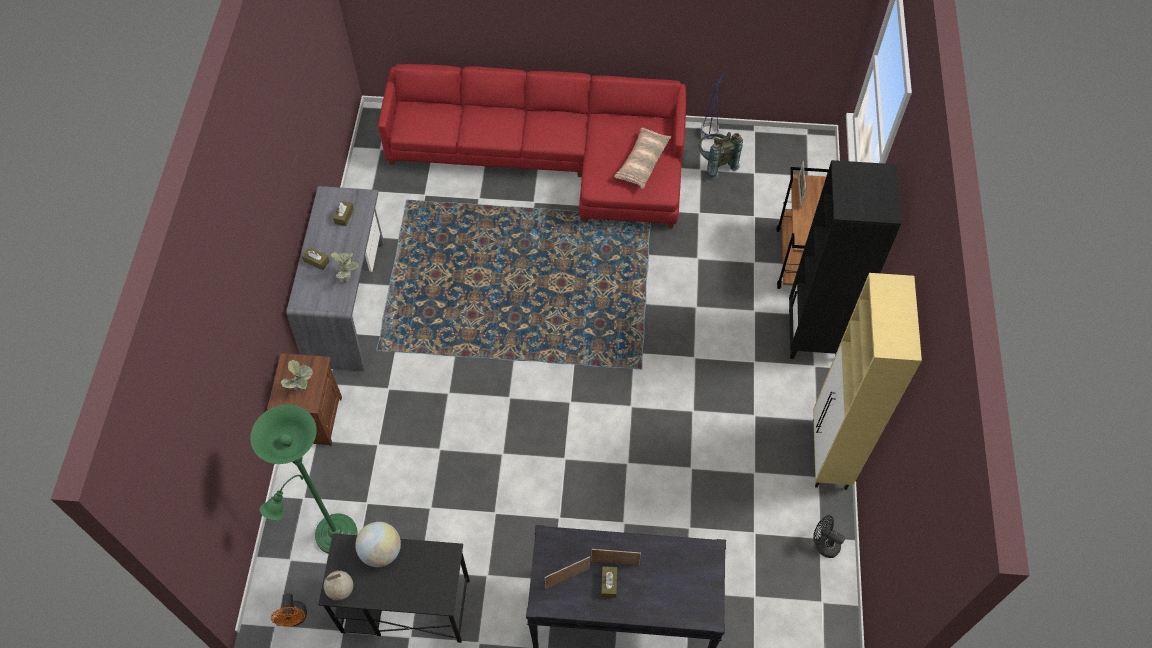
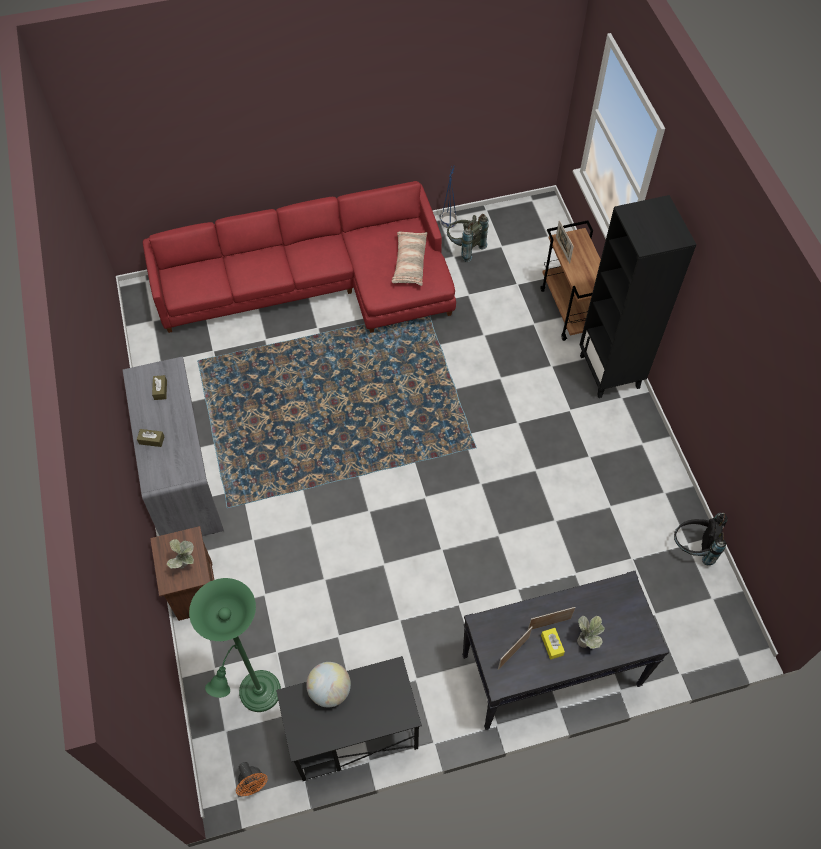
camera: 20 degrees left, 0 degrees up
(341, 590) = (307, 740): globe -> none
(348, 277) = (189, 446): potted plant -> potted plant (586, 639)
(609, 584) = (552, 645): brown tissue box -> yellow tissue box
(824, 544) = (693, 548): black fan -> black backpack
(829, 455) = (665, 470): beige cabinet -> none

